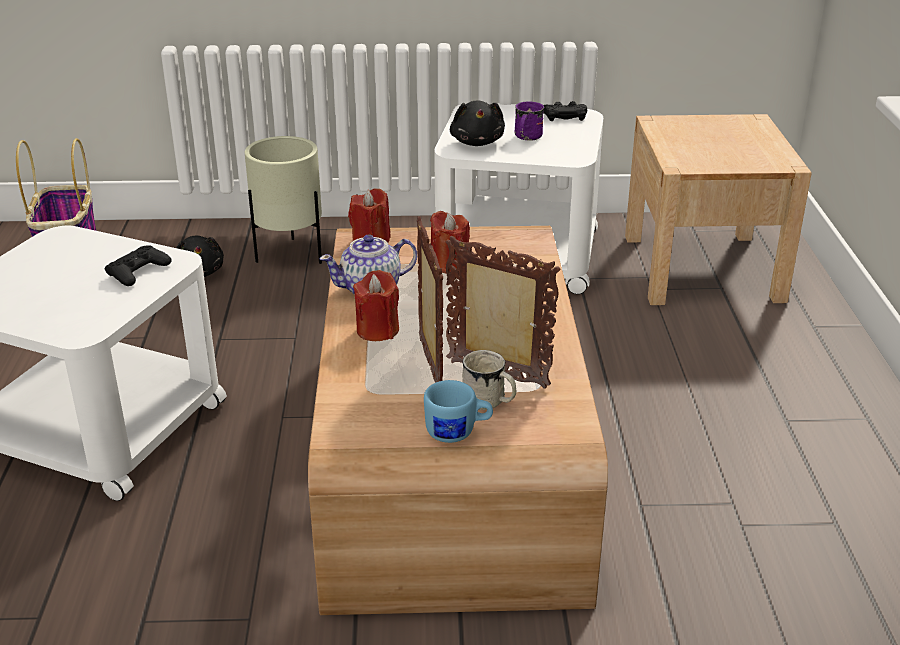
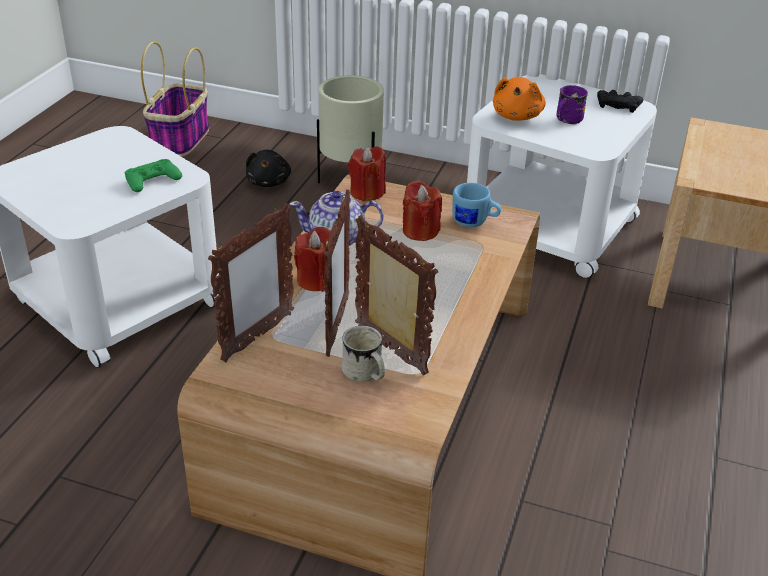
camera: 20 degrees right, 5 degrees up
(138, 272) = (152, 180): black game controller -> green game controller
(355, 396) = (257, 337): none -> picture frame
(458, 433) = (319, 397): blue mug -> blue mug (474, 222)
(477, 142) = (517, 116): black plush toy -> orange plush toy

